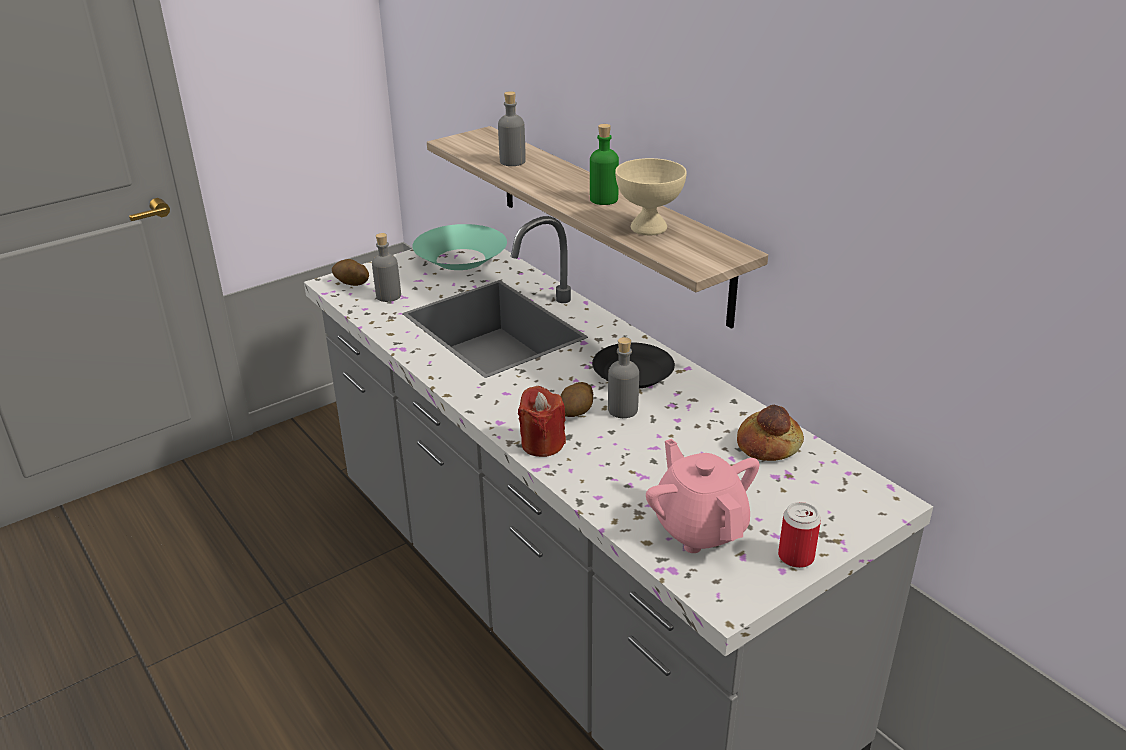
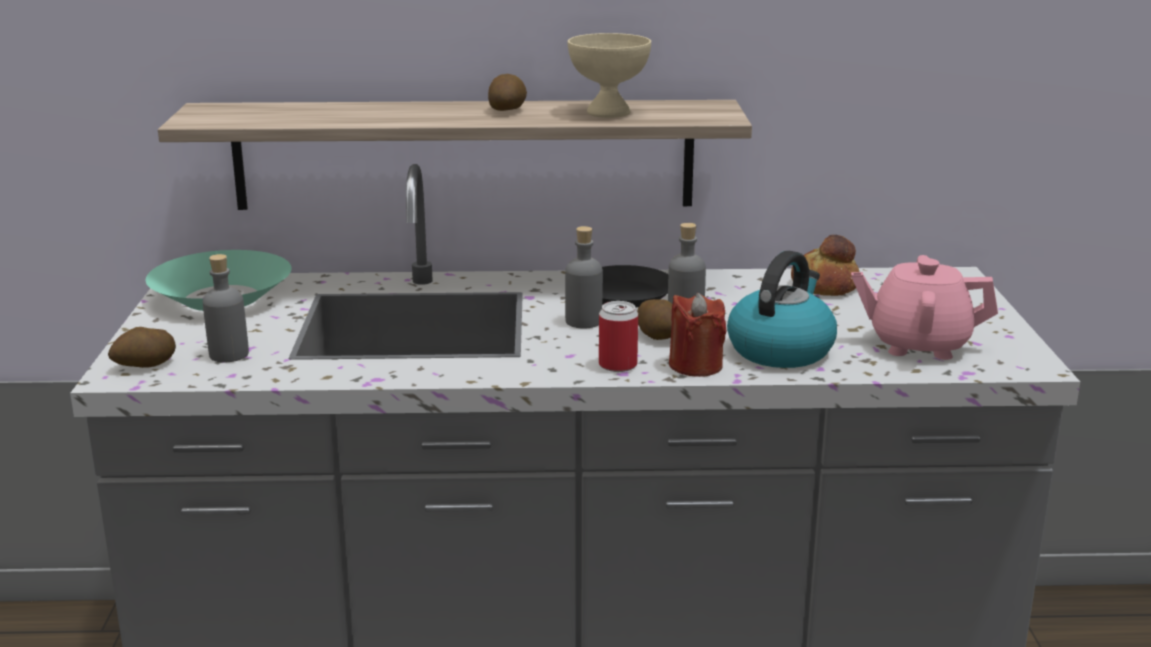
camera: 55 degrees left, 10 degrees down
(512, 161) = (322, 114): grey bottle -> grey bottle (583, 321)
(603, 199) = (507, 110): green bottle -> potato
(612, 468) = (780, 350): none -> kettle
(796, 557) = (996, 326): can -> can (618, 365)

